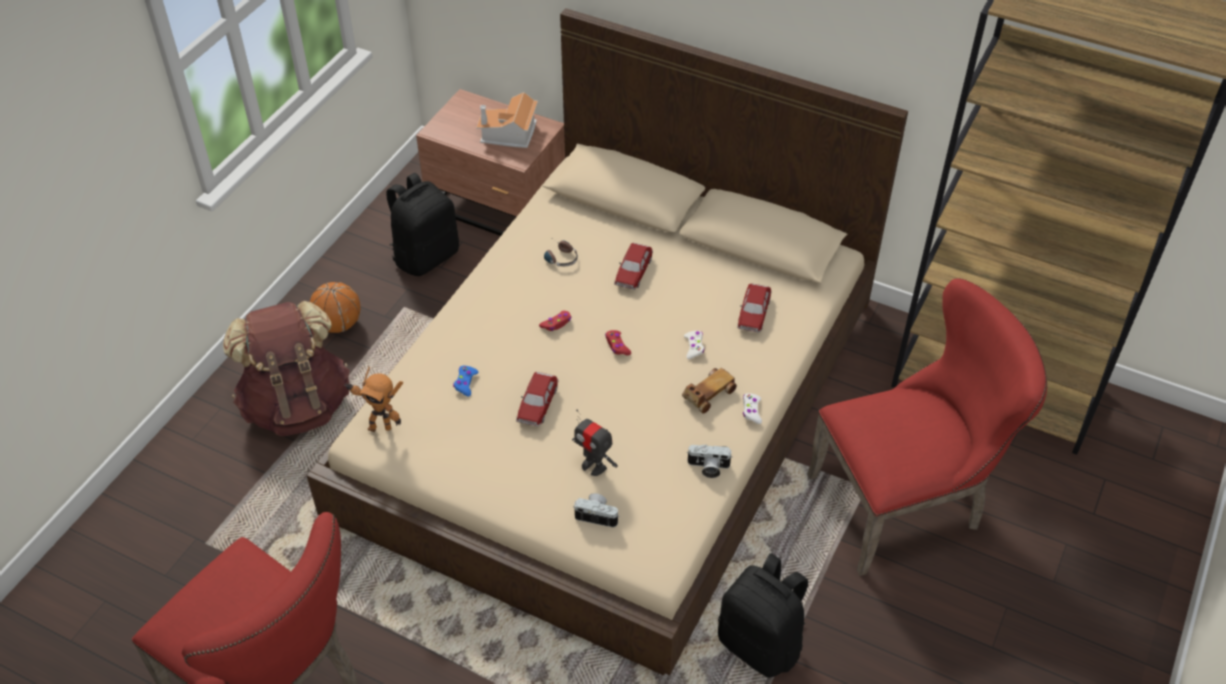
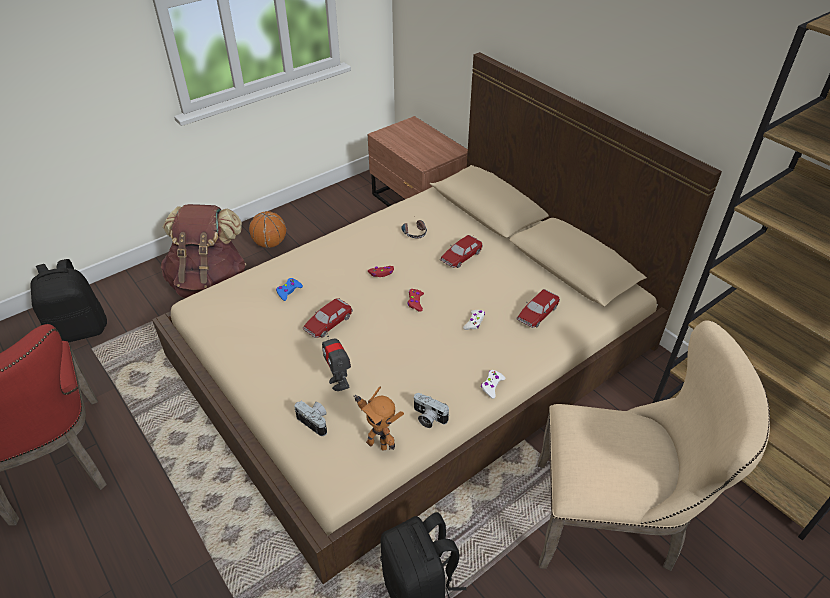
camera: 25 degrees right, 5 degrees down
(380, 426) = (211, 300): toy robot -> toy robot (378, 443)
(426, 256) = (352, 220): black backpack -> black backpack (80, 330)
(509, 134) = (428, 148): toy house -> none
(708, 395) = (463, 361): toy car -> none
(905, 503) = (612, 519): red chair -> beige chair

